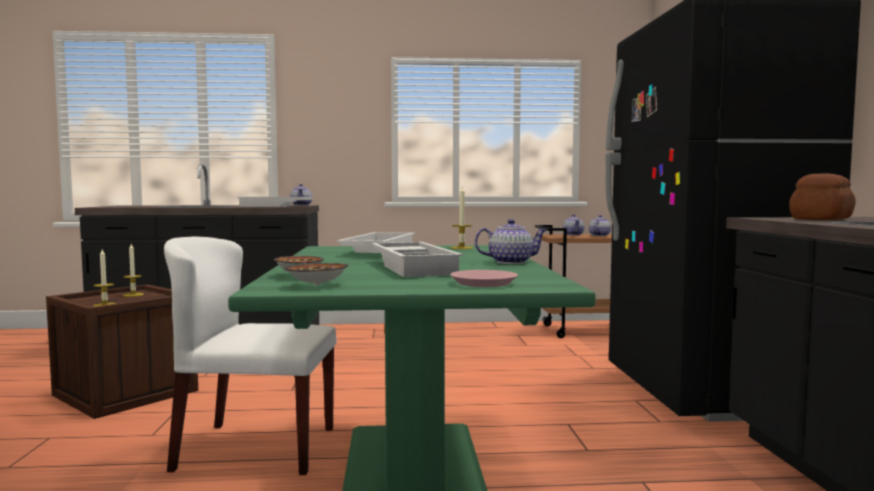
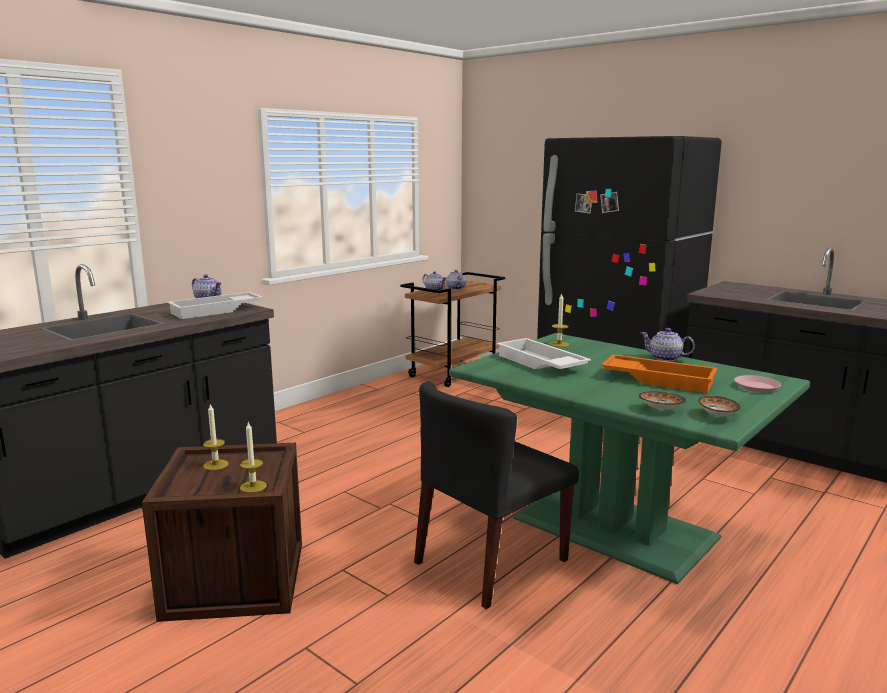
camera: 45 degrees left, 10 degrees up
(255, 448) = (491, 562): white chair -> black chair
(415, 267) = (659, 379): white tray -> orange tray
(510, 262) = (665, 358): teapot -> teapot turned 105 degrees counterclockwise
(820, 219) = (738, 292): bread -> none

